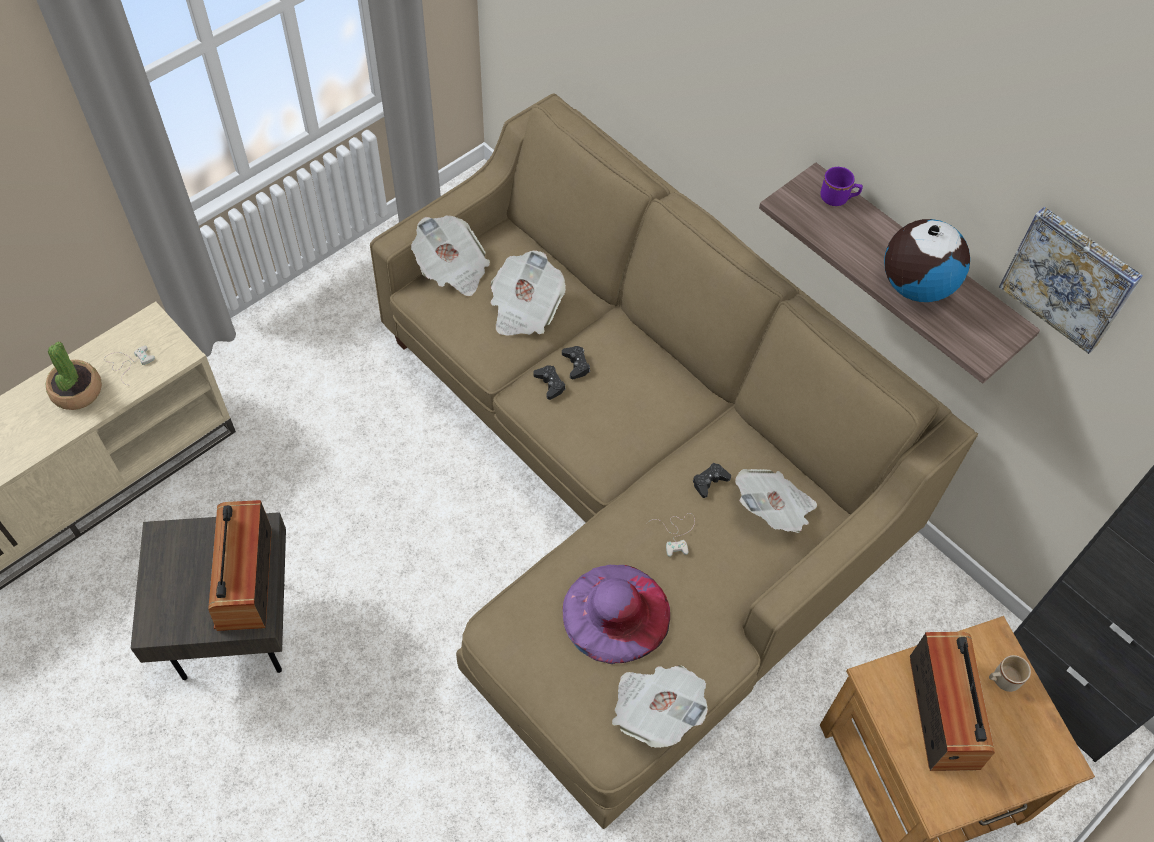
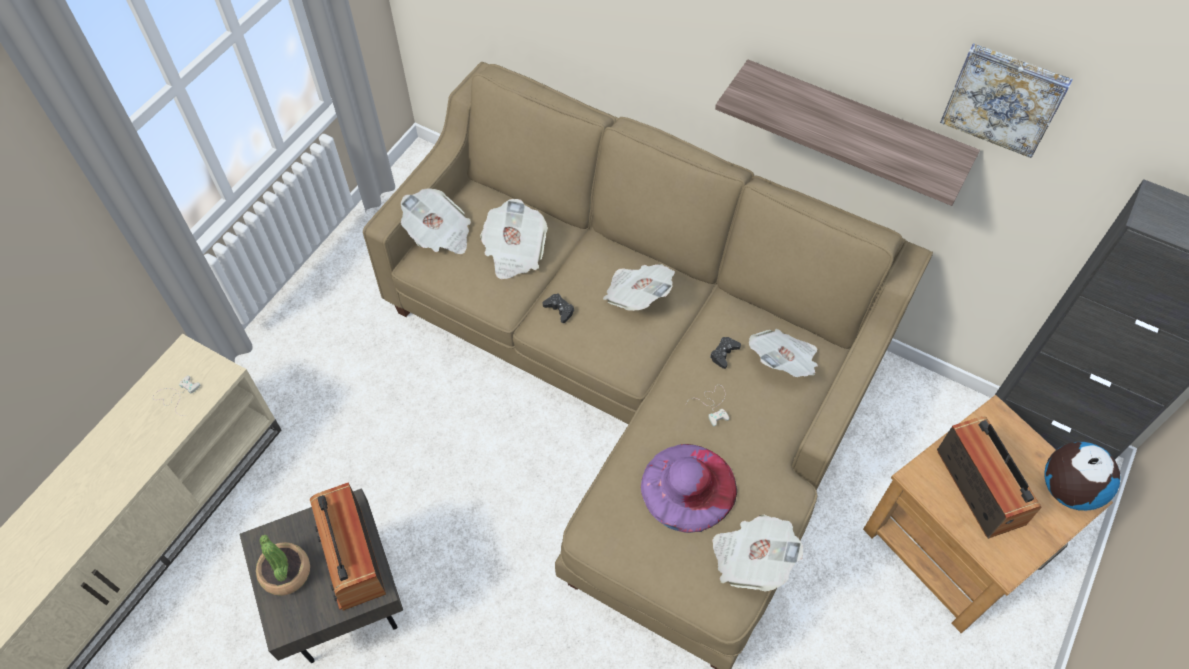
camera: 15 degrees left, 0 degrees up
(77, 391) = (137, 434): potted plant -> potted plant (285, 572)
(576, 364) = (575, 287): black game controller -> none
(639, 392) = (637, 295): none -> newspaper
(838, 198) = (778, 84): purple mug -> none
(915, 285) = (868, 140): globe -> globe (1067, 489)
(1002, 680) = (1014, 446): beige mug -> none

